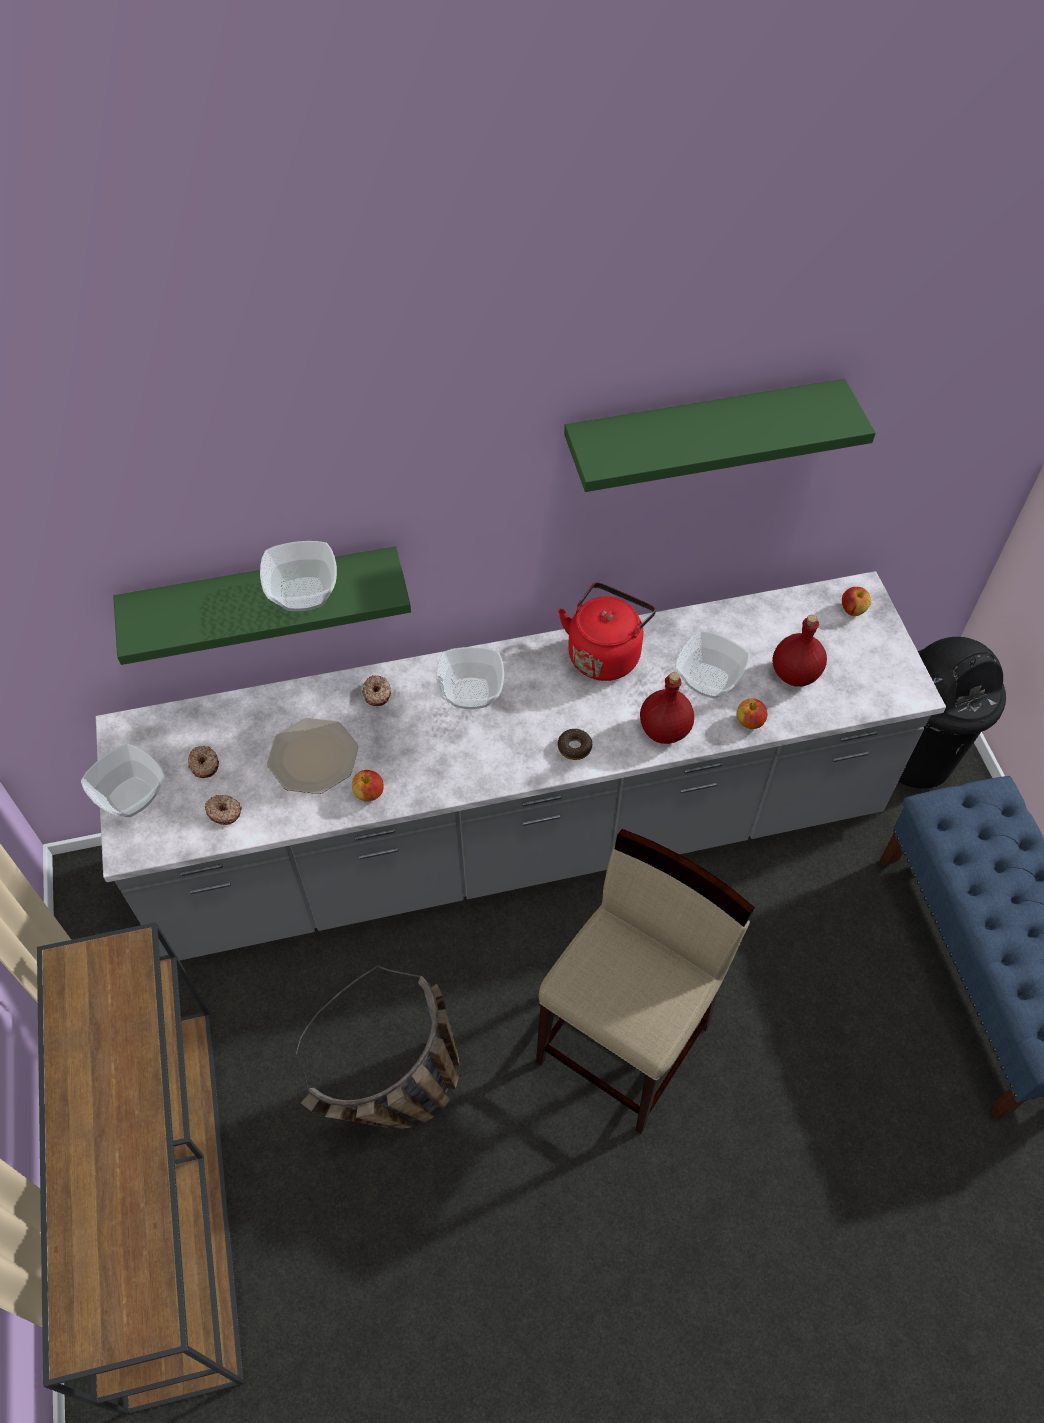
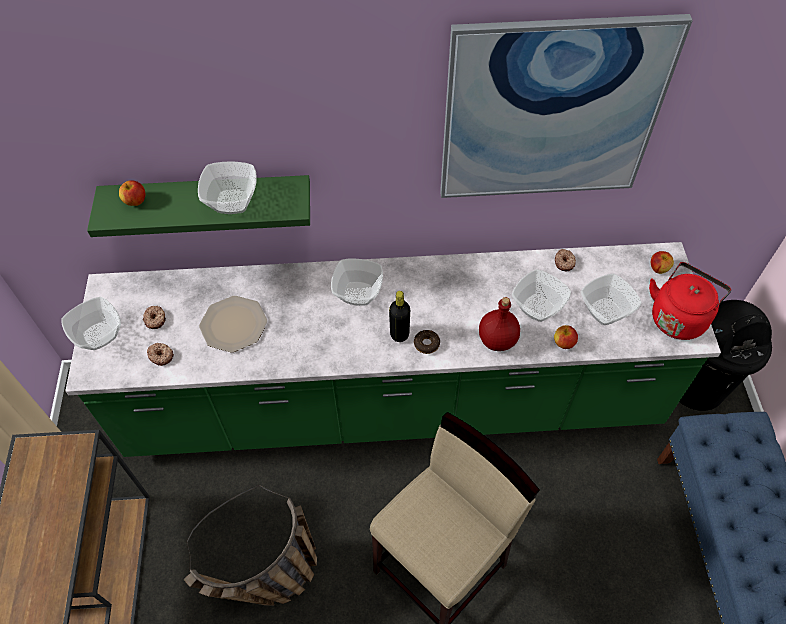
camera: 10 degrees right, 0 degrees up
(369, 793) = (268, 357): apple -> apple (135, 201)
(377, 693) = (290, 285): donut -> donut (564, 262)
(522, 837) = (394, 403): grey counter -> green counter
(536, 739) = (399, 334): none -> black bottle
(605, 653) = (463, 277): red kettle -> red kettle (678, 317)
(702, 431) = (551, 112): green shelf -> picture
(794, 673) = (605, 310): red bottle -> bowl

